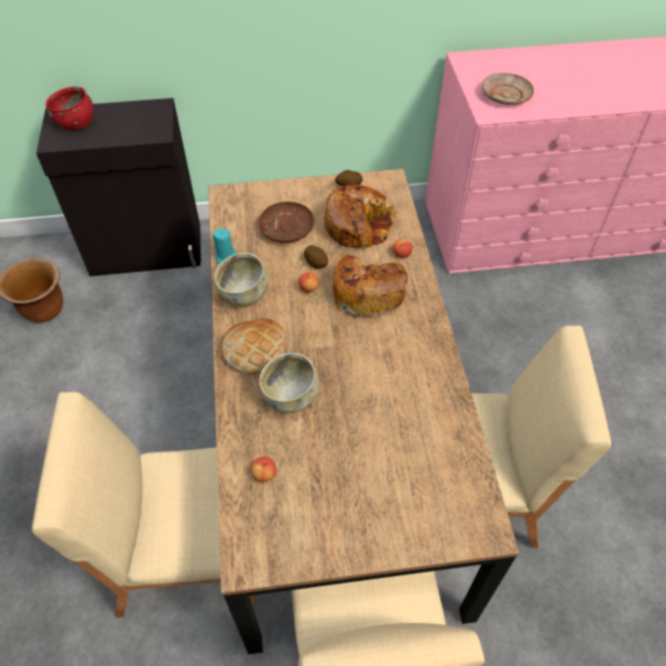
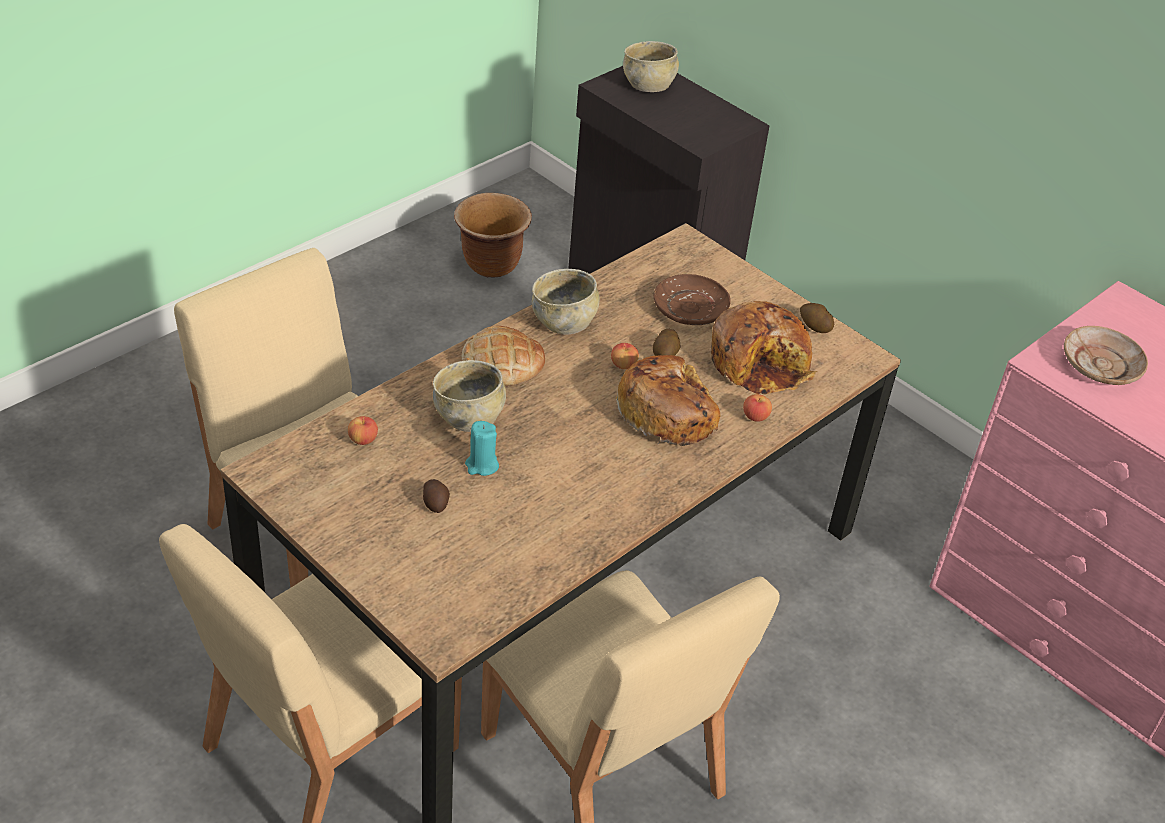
camera: 50 degrees right, 10 degrees down
(76, 123) = (648, 85): red bowl -> beige bowl
(225, 257) = (599, 284): turquoise candle -> turquoise candle (481, 465)
(358, 463) = (435, 502): none -> potato

